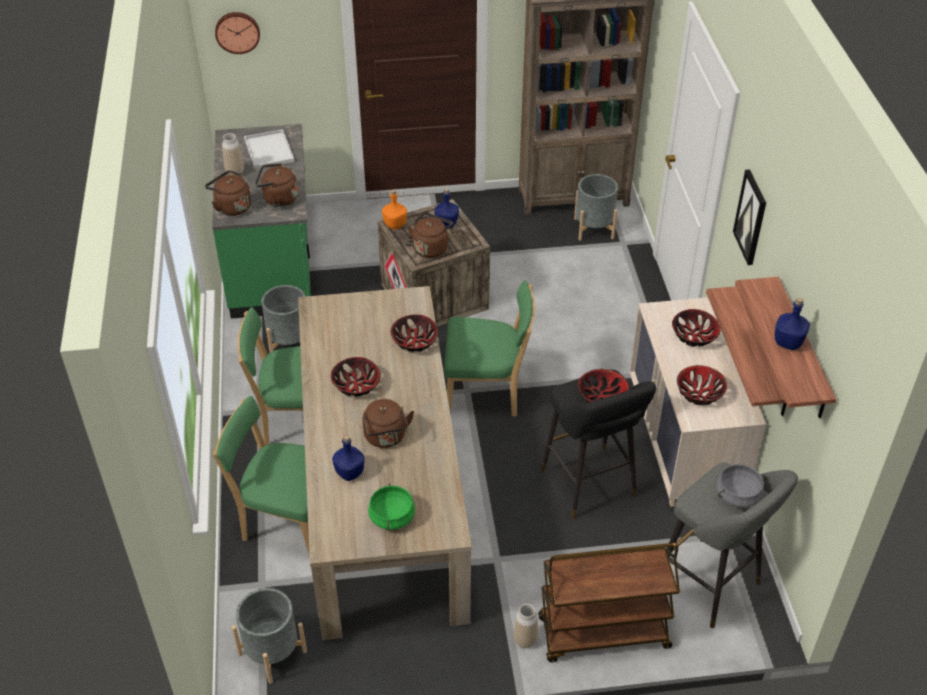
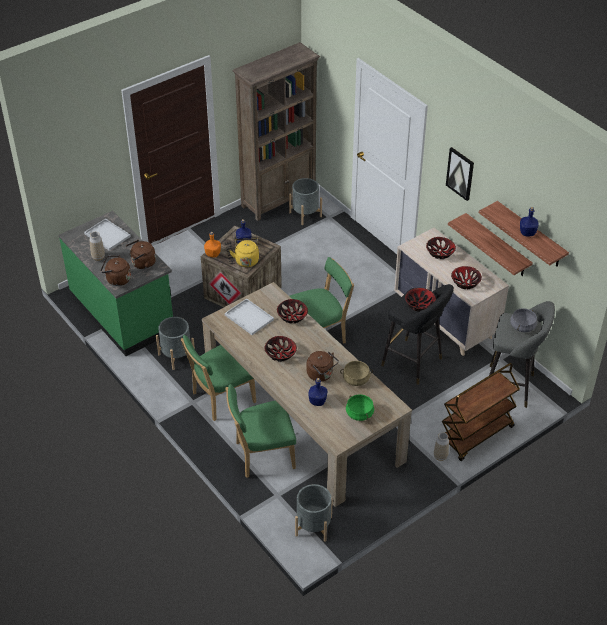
camera: 30 degrees left, 0 degrees up
(237, 32) = (63, 163): wall clock -> none
(357, 319) = (248, 317): none -> white tray
(428, 465) = (356, 379): none -> beige cooking pot
(431, 247) = (246, 260): brown kettle -> yellow kettle

